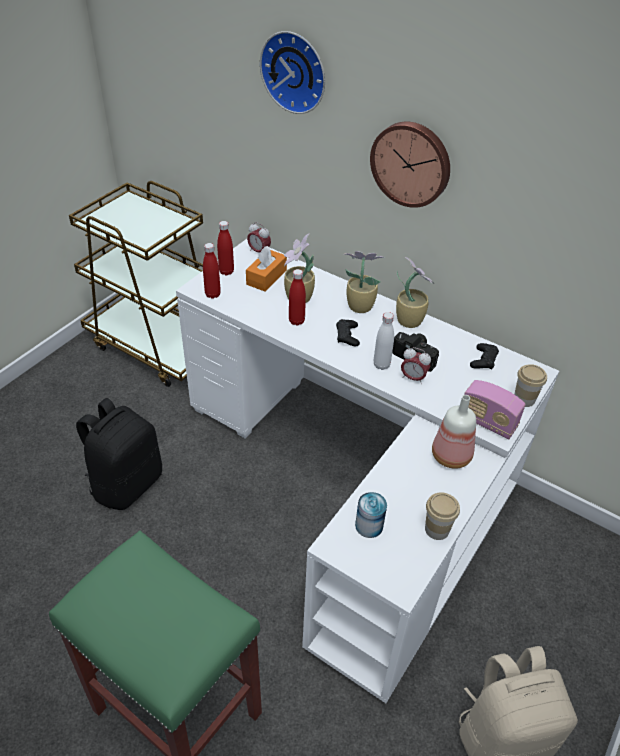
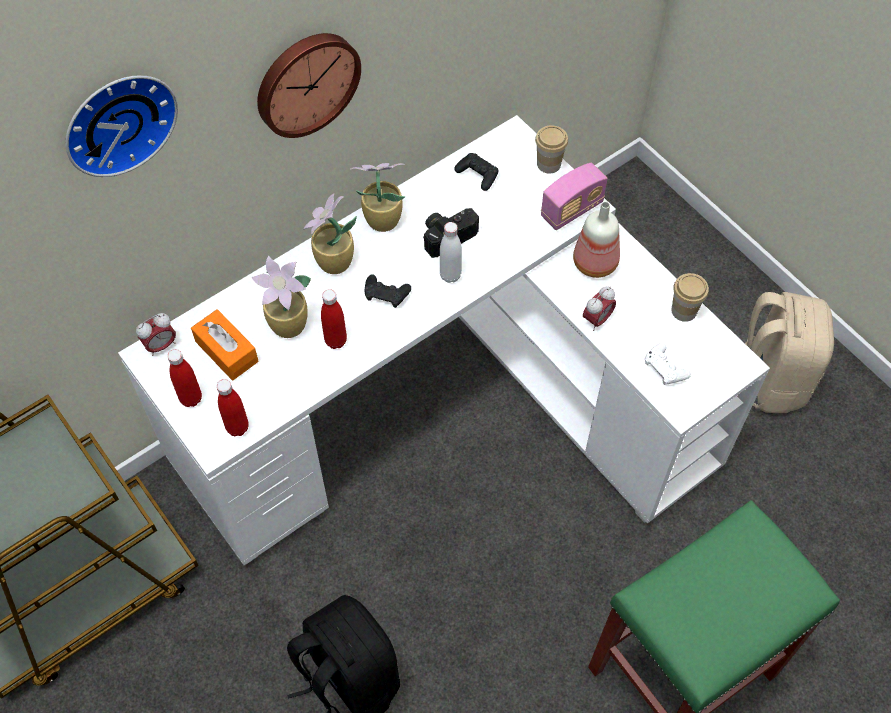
camera: 70 degrees left, 15 degrees up
(369, 526) = (665, 368): can -> white game controller
(413, 378) = (483, 252): alarm clock -> alarm clock (597, 320)

